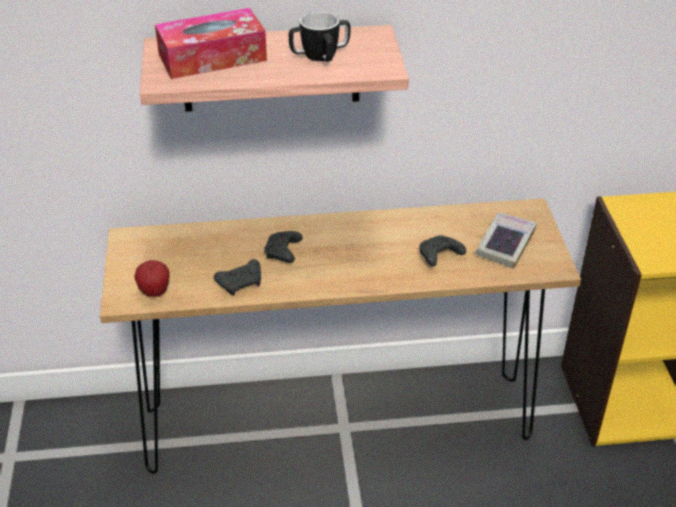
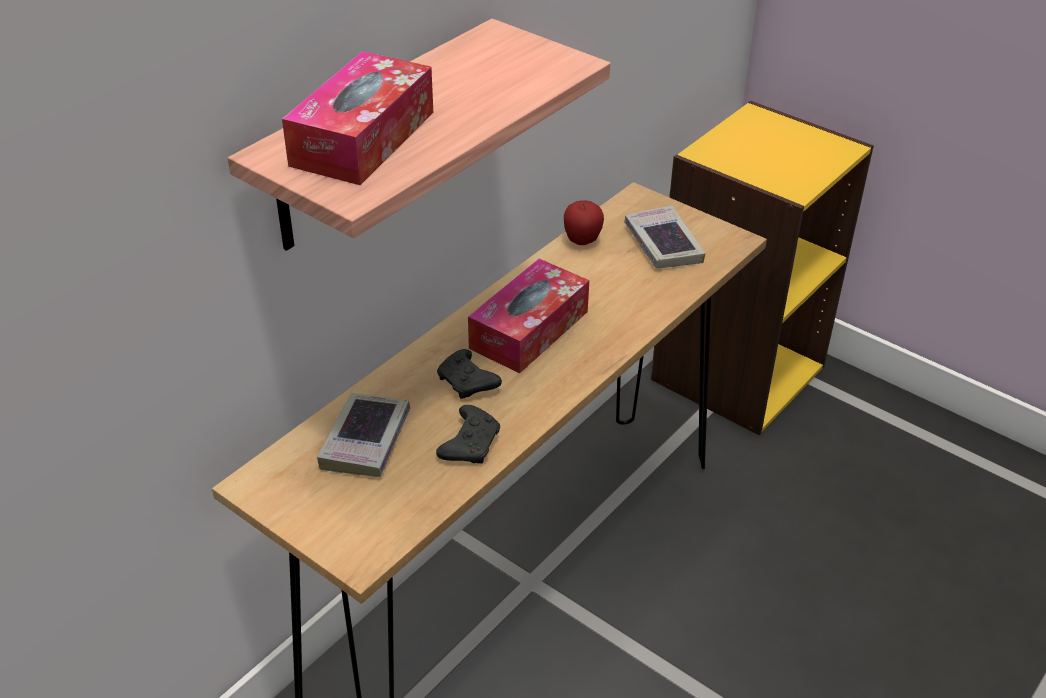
camera: 45 degrees left, 0 degrees up
(155, 293) = (388, 521): apple -> apple (582, 241)
(198, 249) = (366, 441): none -> book
(320, 55) = (479, 80): mug -> none
(355, 245) = (529, 330): none -> tissue box
(439, 256) = (624, 291): black game controller -> none

